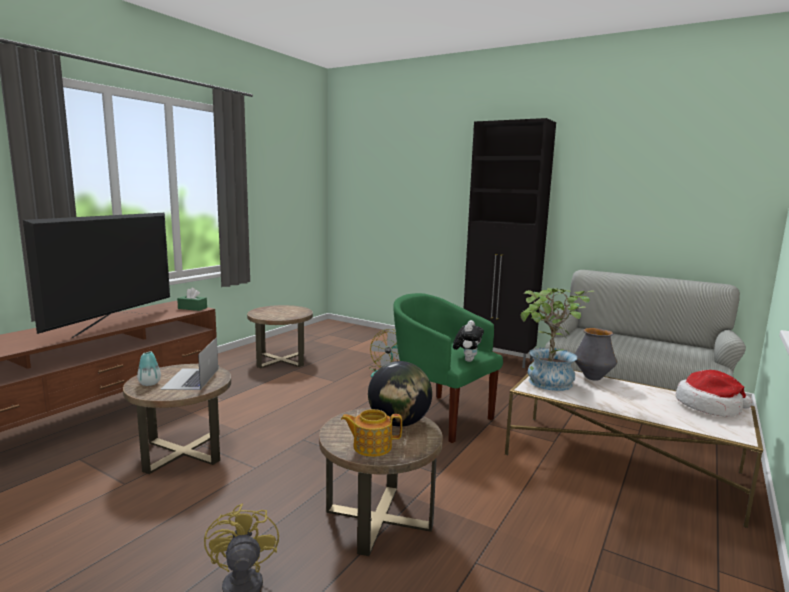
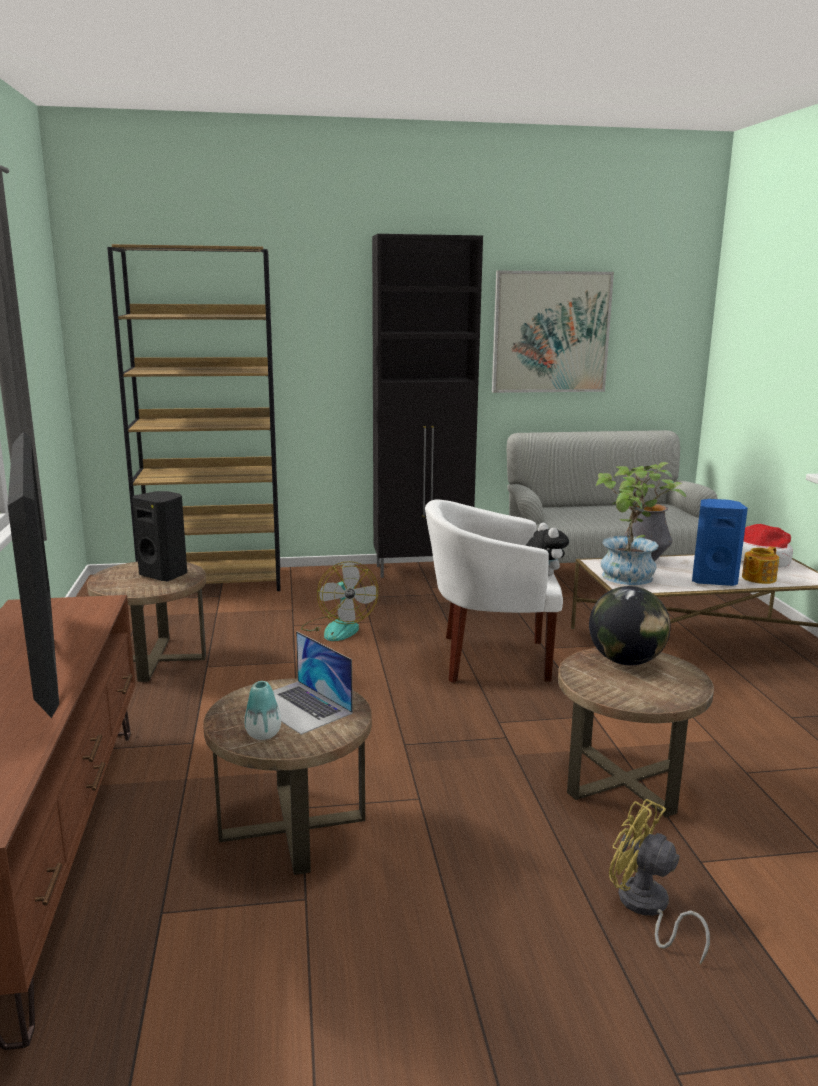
camera: 40 degrees left, 5 degrees up
(192, 308) = (88, 604): green tissue box -> none
(289, 313) = (165, 574): none -> black speaker
(371, 446) = (659, 691): teapot -> teapot (758, 578)
(373, 335) = (214, 582): none -> brown bookcase
(439, 416) = (489, 659): green armchair -> white armchair
(618, 193) = (551, 332): none -> picture
(620, 405) = (712, 580): none -> blue speaker

